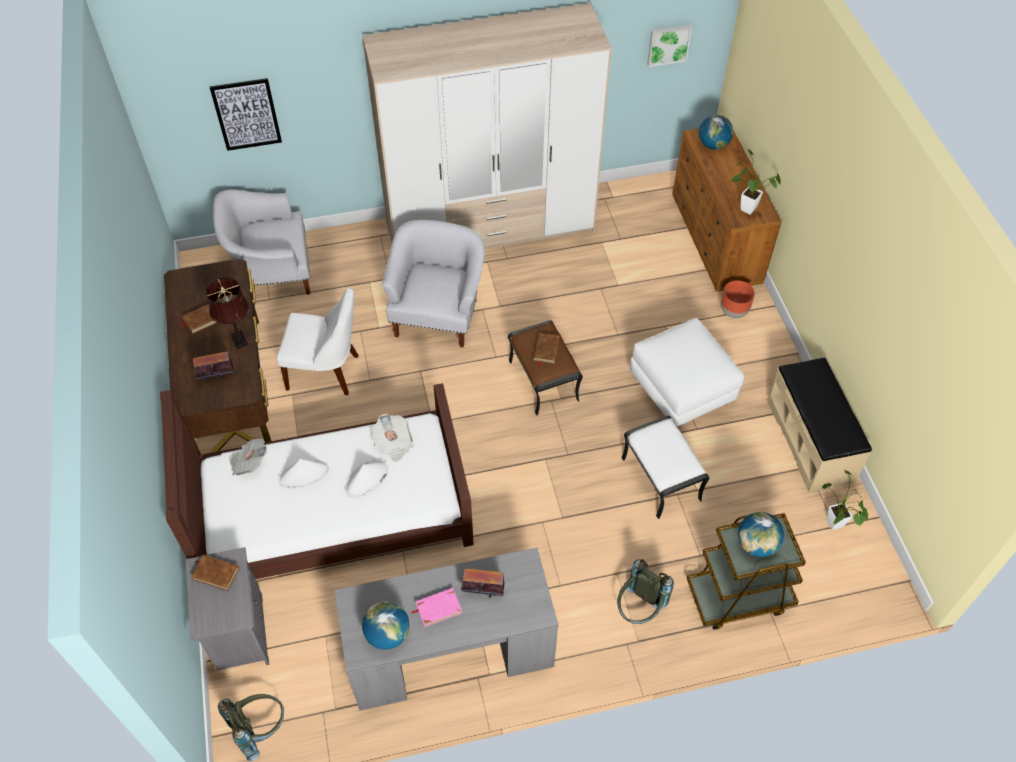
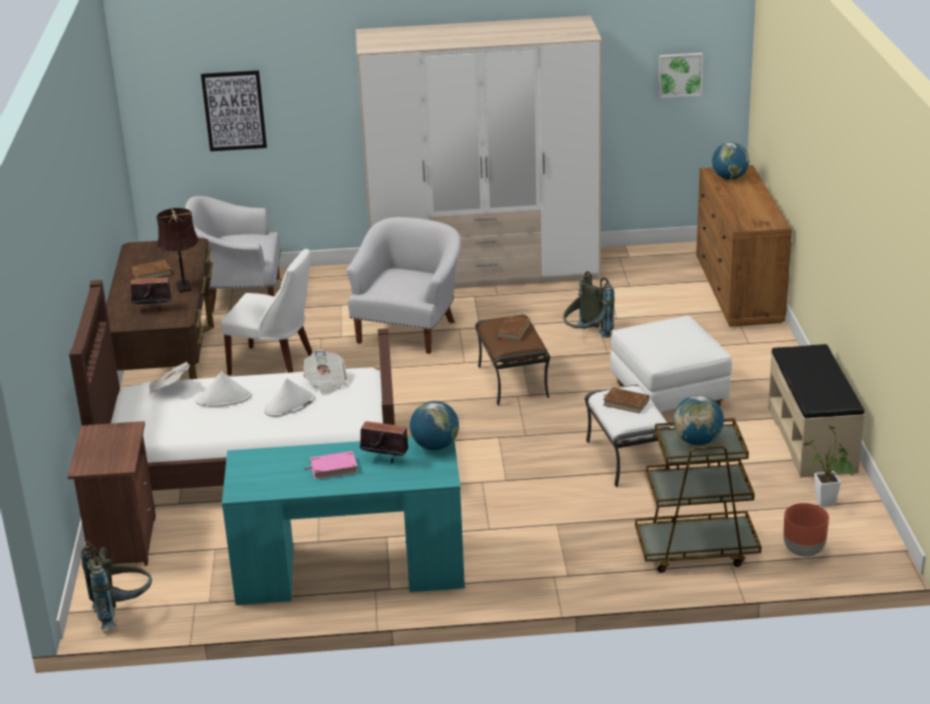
camera: 10 degrees right, 25 degrees down
(216, 573) = (109, 436): brown book -> brown book (625, 403)
(239, 633) = (122, 541): grey nightstand -> brown nightstand
(388, 634) = (274, 482): globe -> globe (435, 446)
(449, 649) = (349, 567): grey desk -> turquoise desk
(638, 609) = (575, 552): grey backpack -> grey backpack (586, 337)
(733, 312) = (746, 342): brown planter -> brown planter (803, 551)
(745, 208) = (752, 218): potted plant -> none

